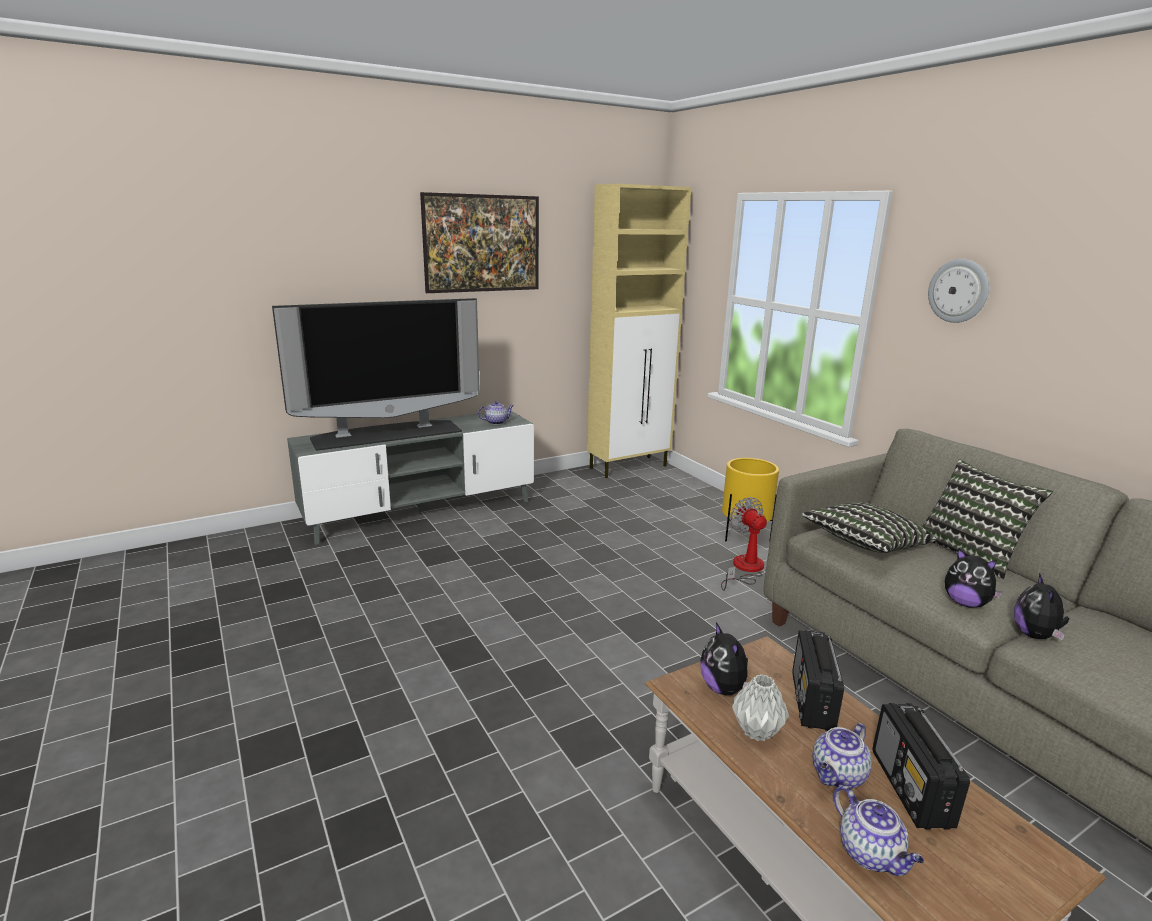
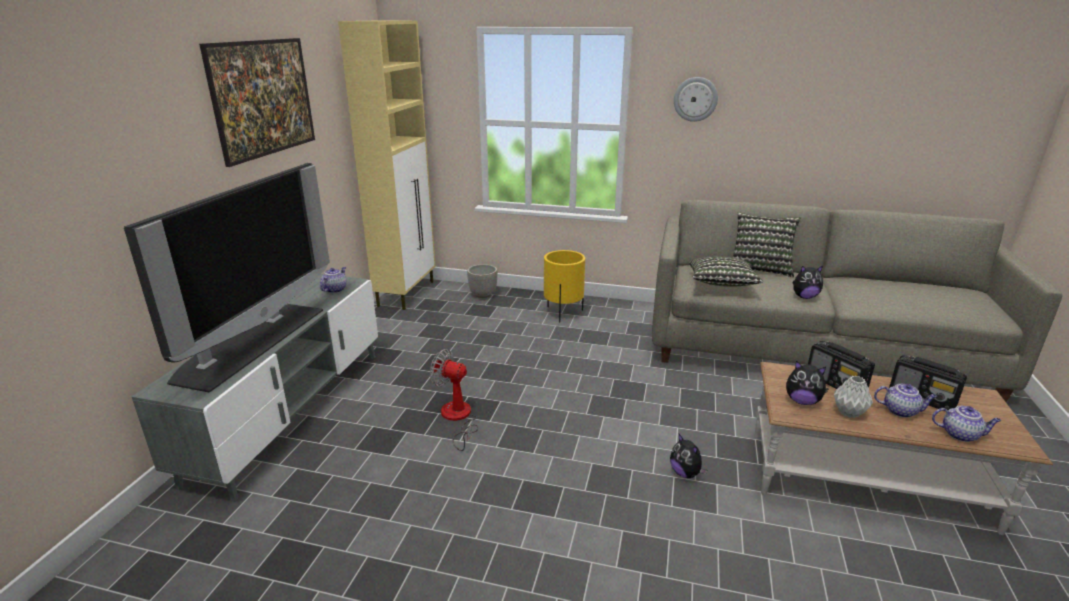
camera: 45 degrees left, 5 degrees up
(692, 491) = (483, 294): none -> planter
(744, 569) = (599, 336): fan -> fan (457, 418)
(838, 776) = (901, 411): teapot -> teapot turned 75 degrees counterclockwise
(1035, 635) = (843, 300): plush toy -> plush toy (685, 473)

